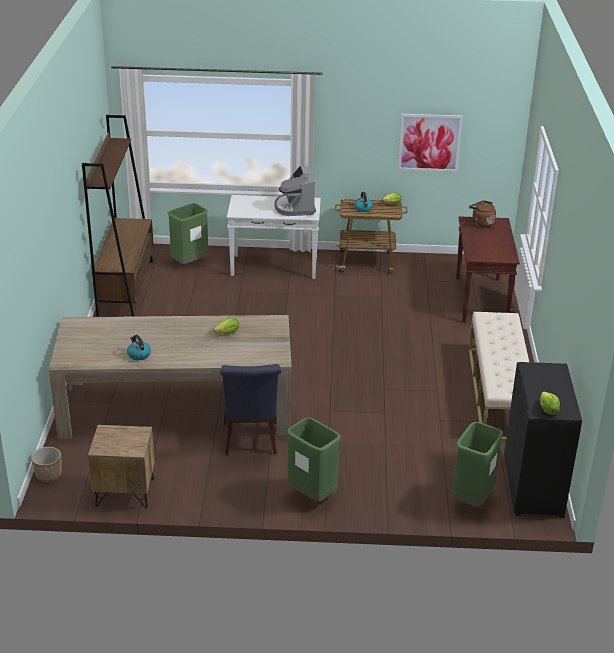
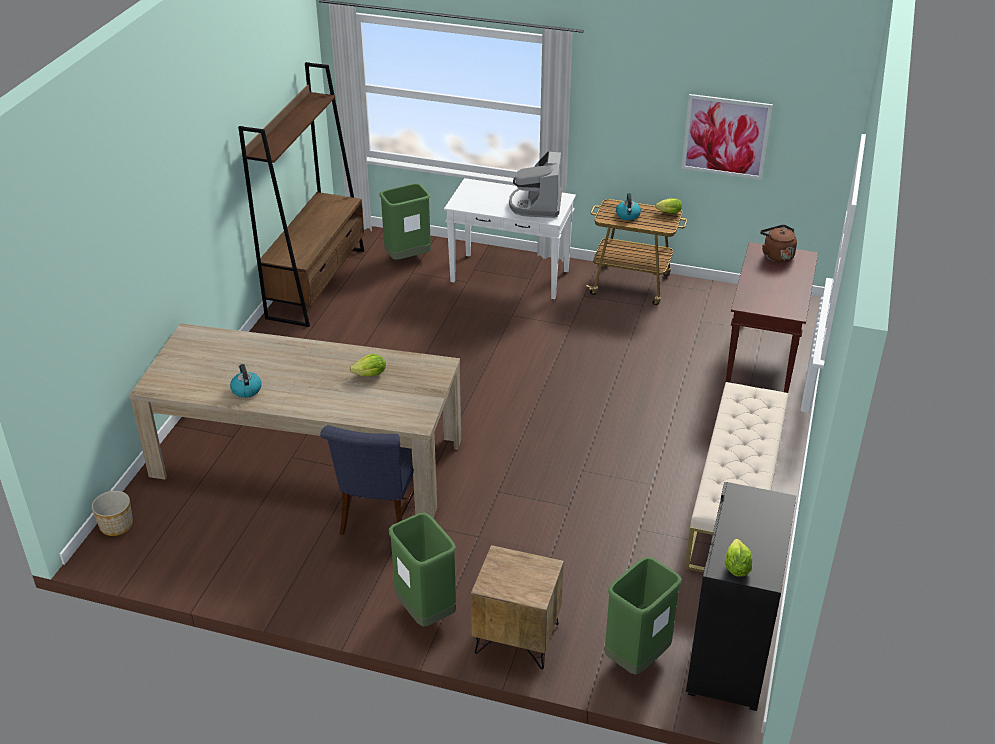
camera: 15 degrees right, 5 degrees up
(124, 493) = (194, 567): brown nightstand -> brown nightstand (516, 639)

